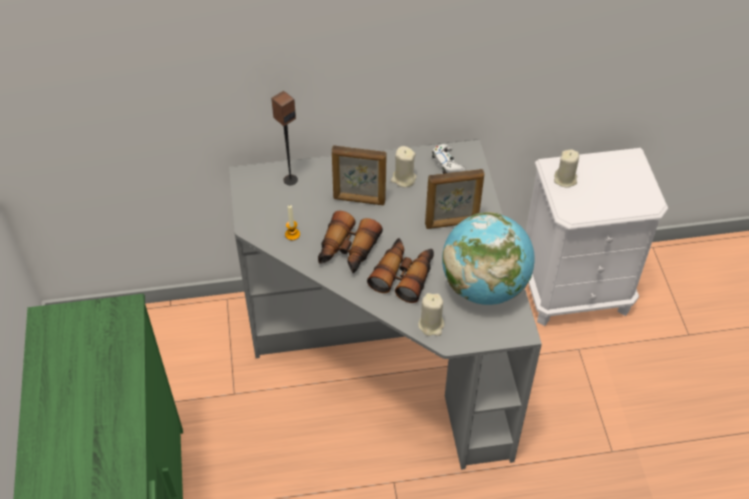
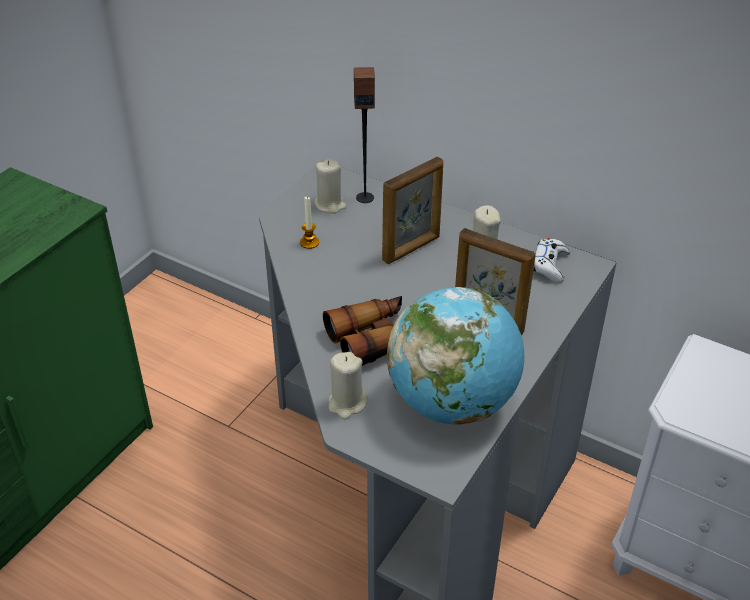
camera: 40 degrees right, 10 degrees down
(347, 251) = (344, 285): binoculars -> none
(359, 200) = (412, 249): picture frame -> picture frame turned 90 degrees counterclockwise
(565, 179) = (707, 372): beige candle -> beige candle (330, 205)

